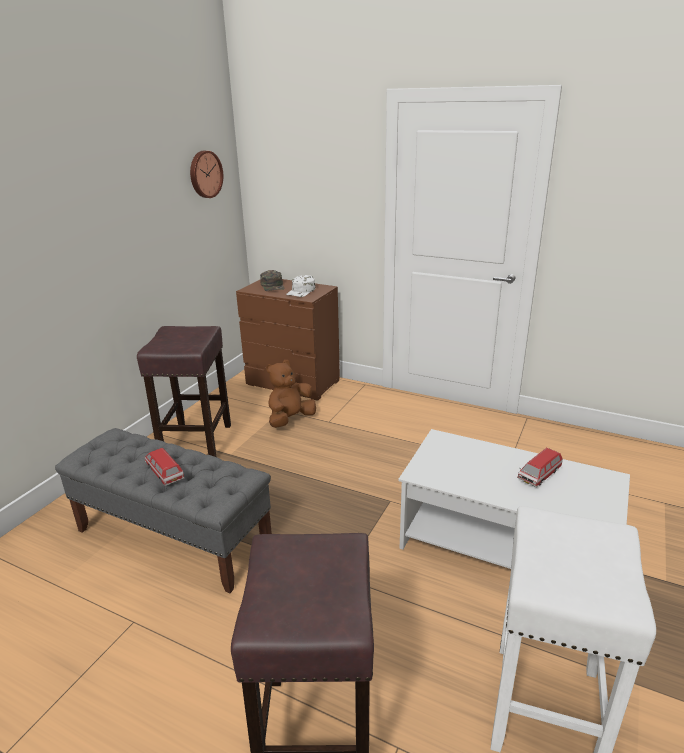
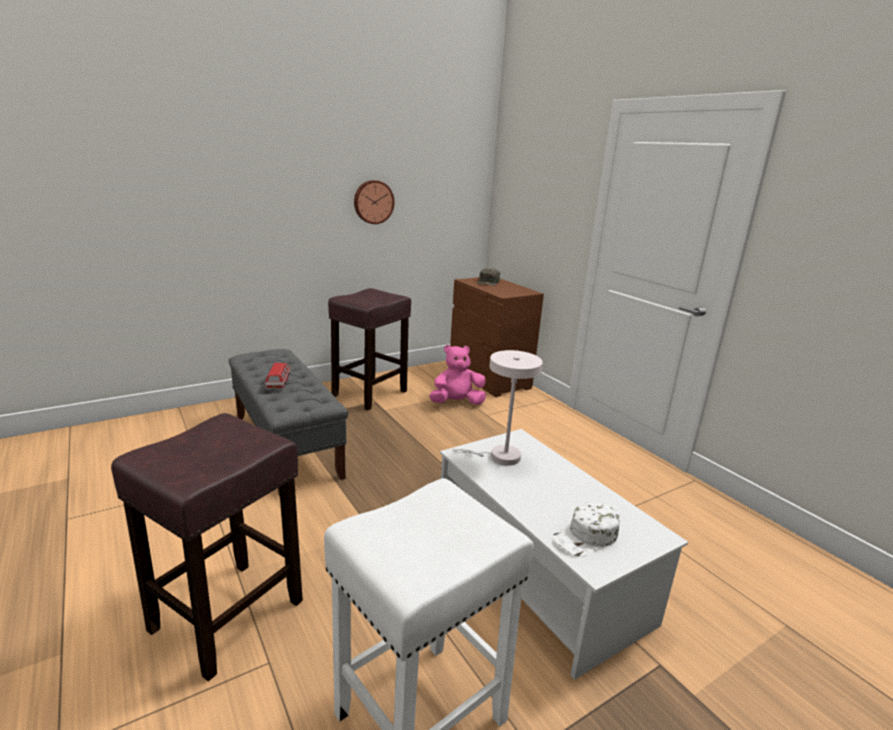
camera: 30 degrees right, 5 degrees down
(205, 174) = (451, 172): wall clock -> wall clock (373, 202)
(290, 419) = (456, 403): brown plush toy -> pink plush toy
(301, 291) = (505, 290): white cap -> white cap (586, 536)
(447, 463) = (499, 457): none -> white table lamp
(539, 475) = (577, 500): toy car -> none

